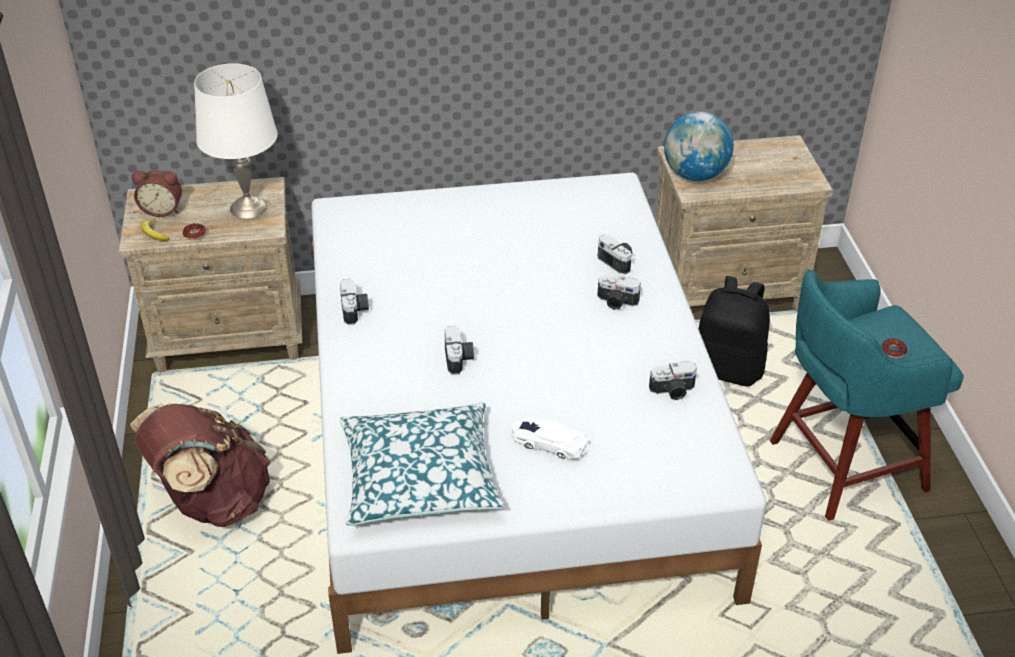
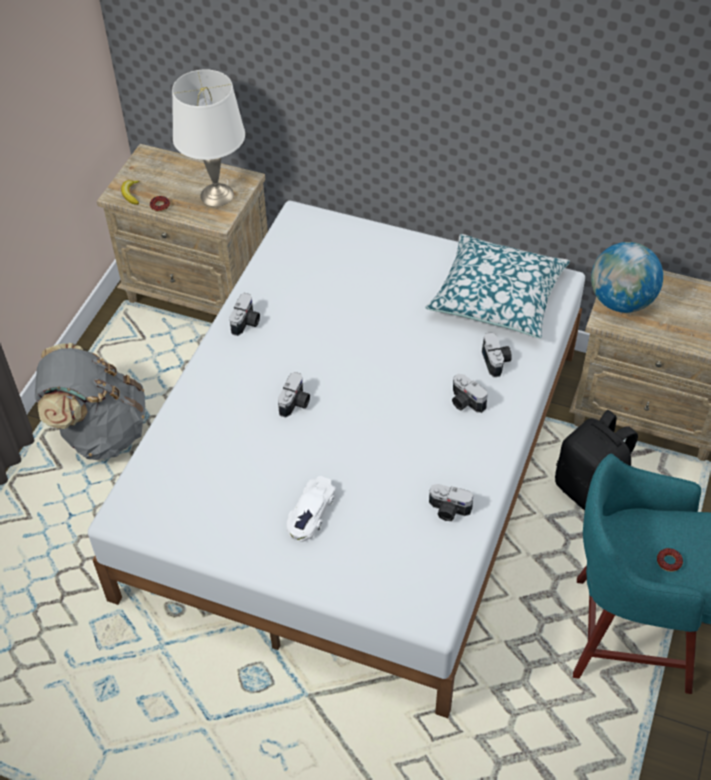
camera: 30 degrees right, 10 degrees up
(162, 209) = (152, 173): alarm clock -> none
(212, 501) = (100, 431): brown backpack -> grey backpack
(420, 477) = (191, 498): pillow -> pillow (497, 296)
(549, 442) = (311, 513): white toy car -> white toy car turned 120 degrees counterclockwise

